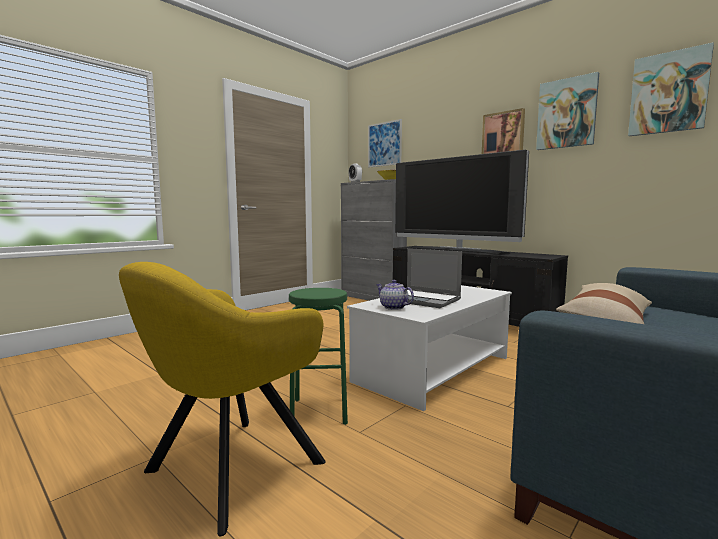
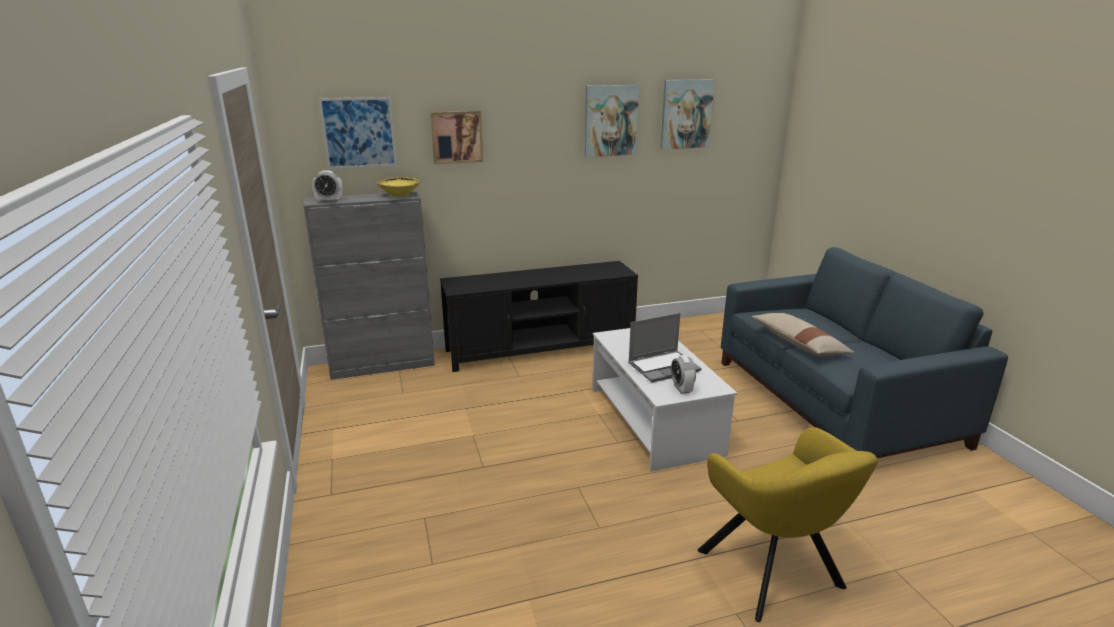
camera: 60 degrees left, 15 degrees up
(319, 411) = (700, 504): green stool -> none
(393, 307) = (681, 388): teapot -> alarm clock
(456, 250) = (528, 280): television -> none
(503, 133) = (547, 135): picture -> picture (456, 137)

